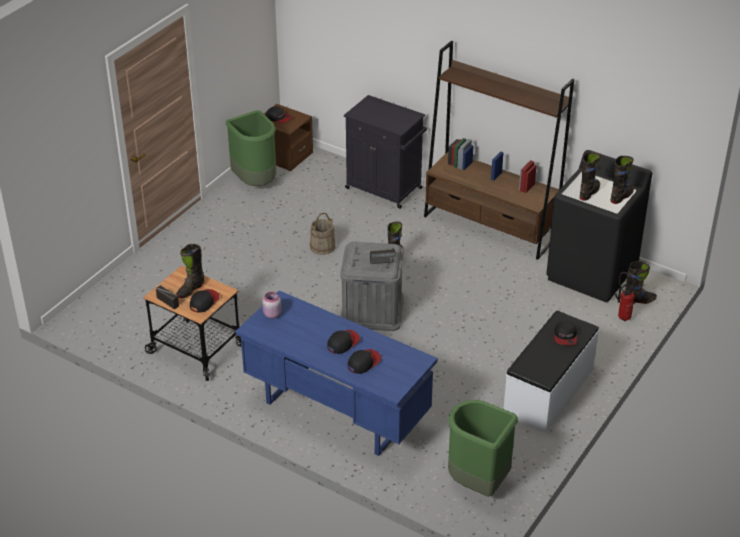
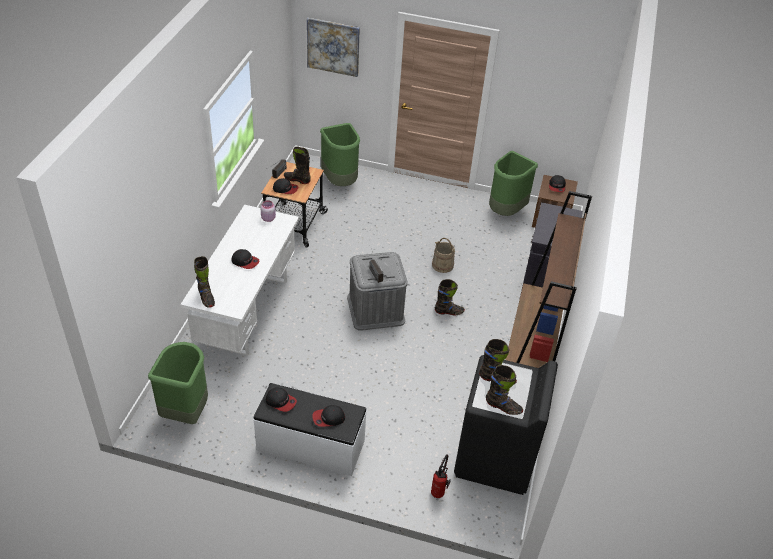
camera: 70 degrees right, 5 degrees up
(56, 151) = (333, 47): none -> picture
(132, 295) = (340, 181): none -> green trash can
(335, 412) = (247, 311): blue desk -> white desk
(364, 362) = (224, 277): cap -> cap (281, 401)
(639, 300) = (469, 504): black boot -> black boot (206, 298)

